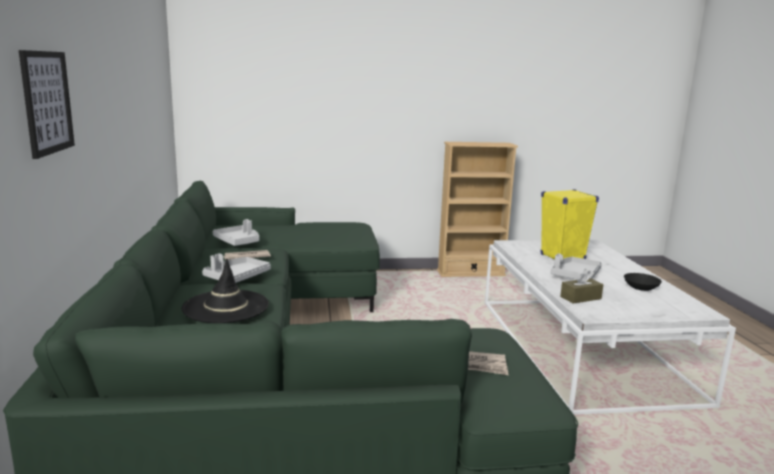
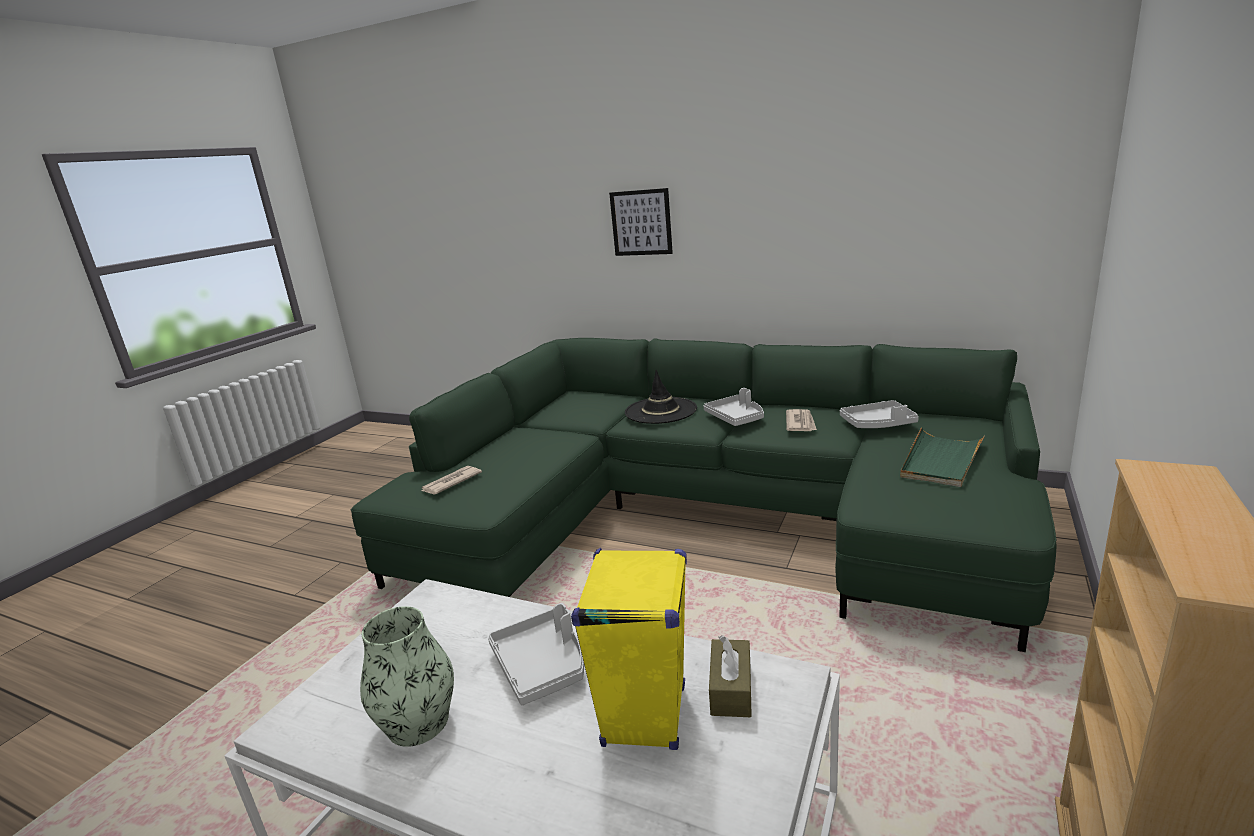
camera: 125 degrees right, 5 degrees up
(291, 231) = (941, 460): none -> green tray
(580, 298) = (473, 616): brown tissue box -> brown tissue box (731, 689)
(640, 287) = (418, 722): black bowl -> vase

